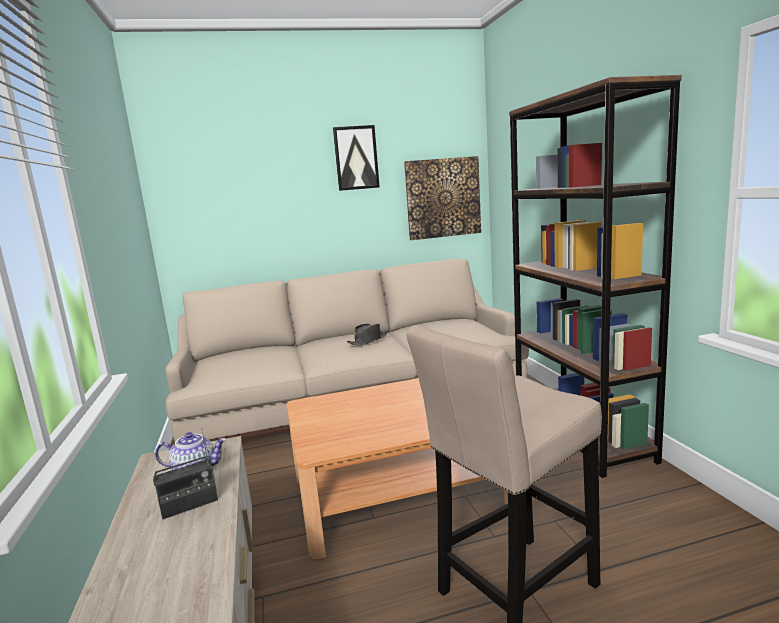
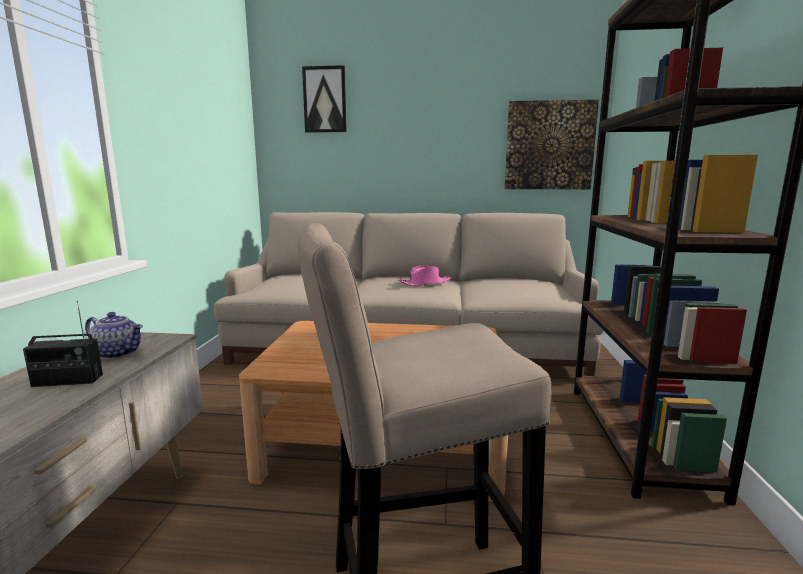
camera: 20 degrees right, 0 degrees up
(356, 158) = (456, 95): picture -> picture (325, 100)
(368, 340) = (425, 283): black hat -> pink hat

